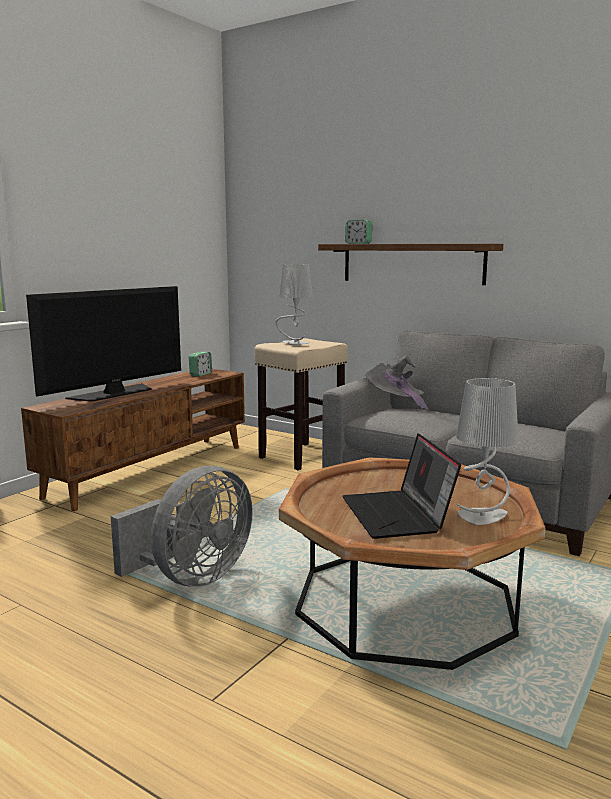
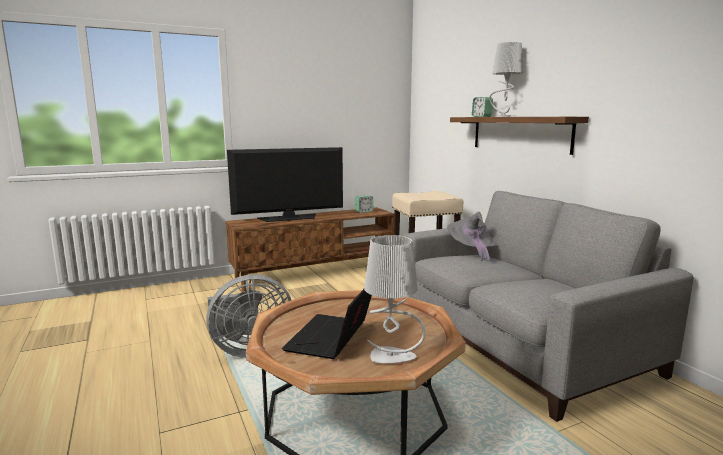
camera: 30 degrees right, 0 degrees up
(294, 343) = (421, 194): grey table lamp -> grey table lamp (503, 116)

